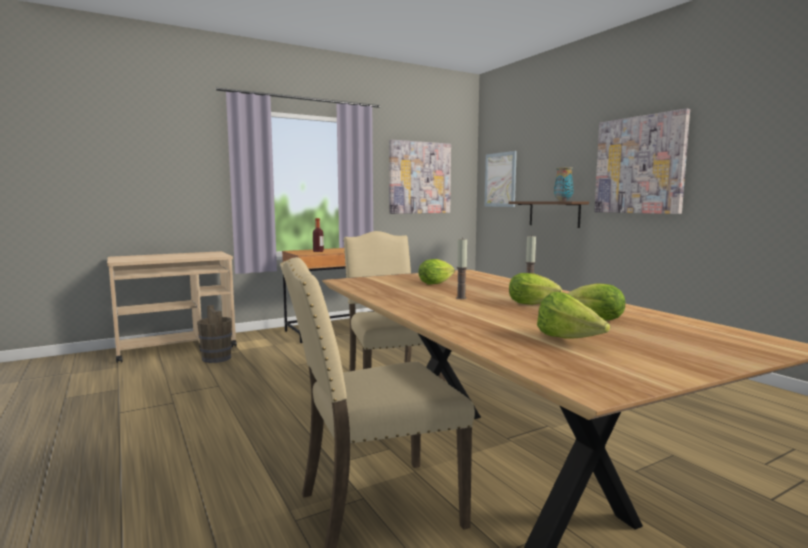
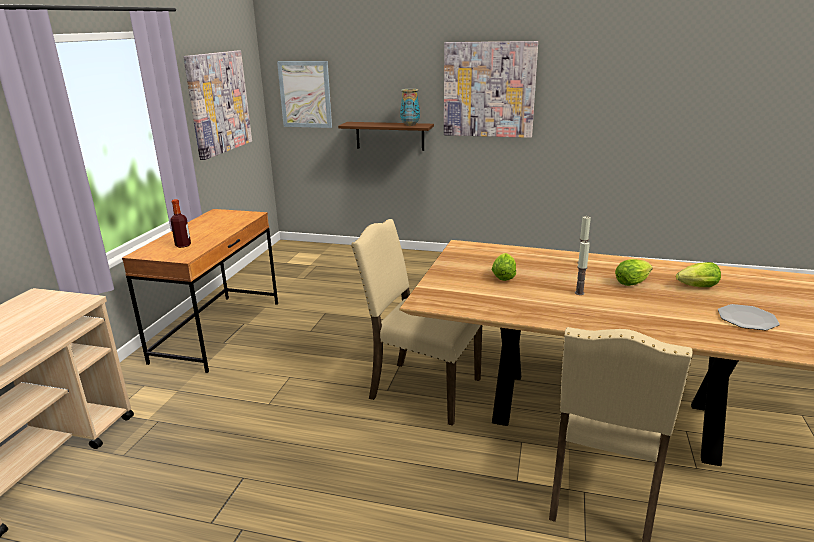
camera: 45 degrees left, 15 degrees up
(216, 358) = (146, 446): brown bucket -> none
(568, 340) = (747, 319): lettuce -> plate

